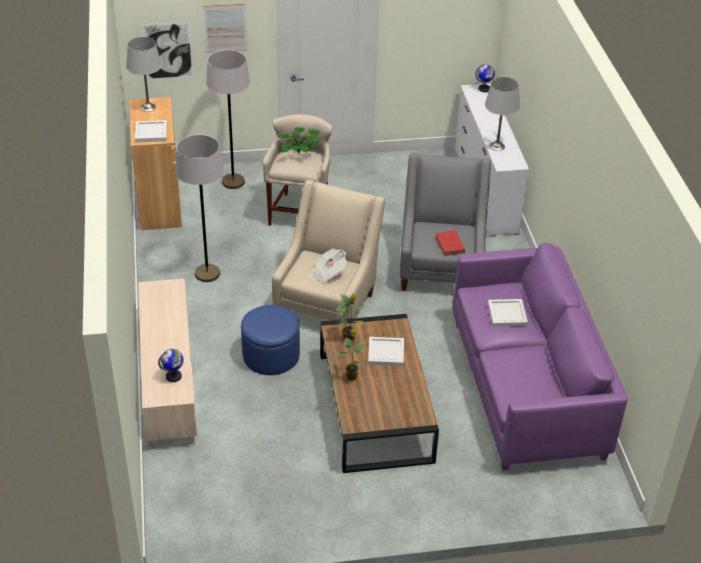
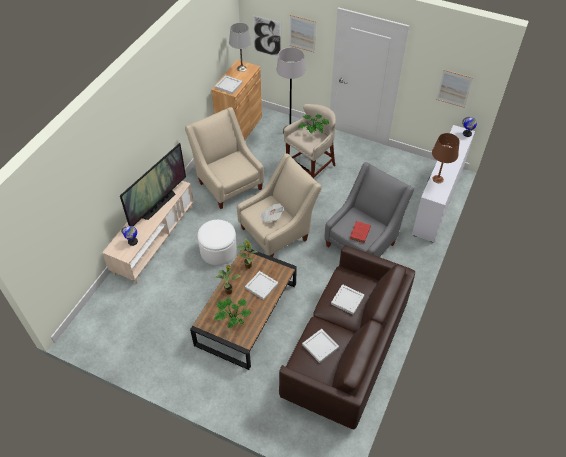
camera: 35 degrees right, 10 degrees up
(165, 320) = (158, 205): none -> television
(207, 274) = (228, 183): grey floor lamp -> beige armchair
(271, 355) = (218, 251): blue ottoman -> white ottoman
(385, 403) = (232, 319): none -> potted plant
(452, 34) = (454, 88): none -> picture
(497, 146) = (437, 179): grey table lamp -> brown table lamp
(522, 373) = (321, 346): none -> white tray
(526, 388) = (345, 351): purple sofa -> brown sofa

